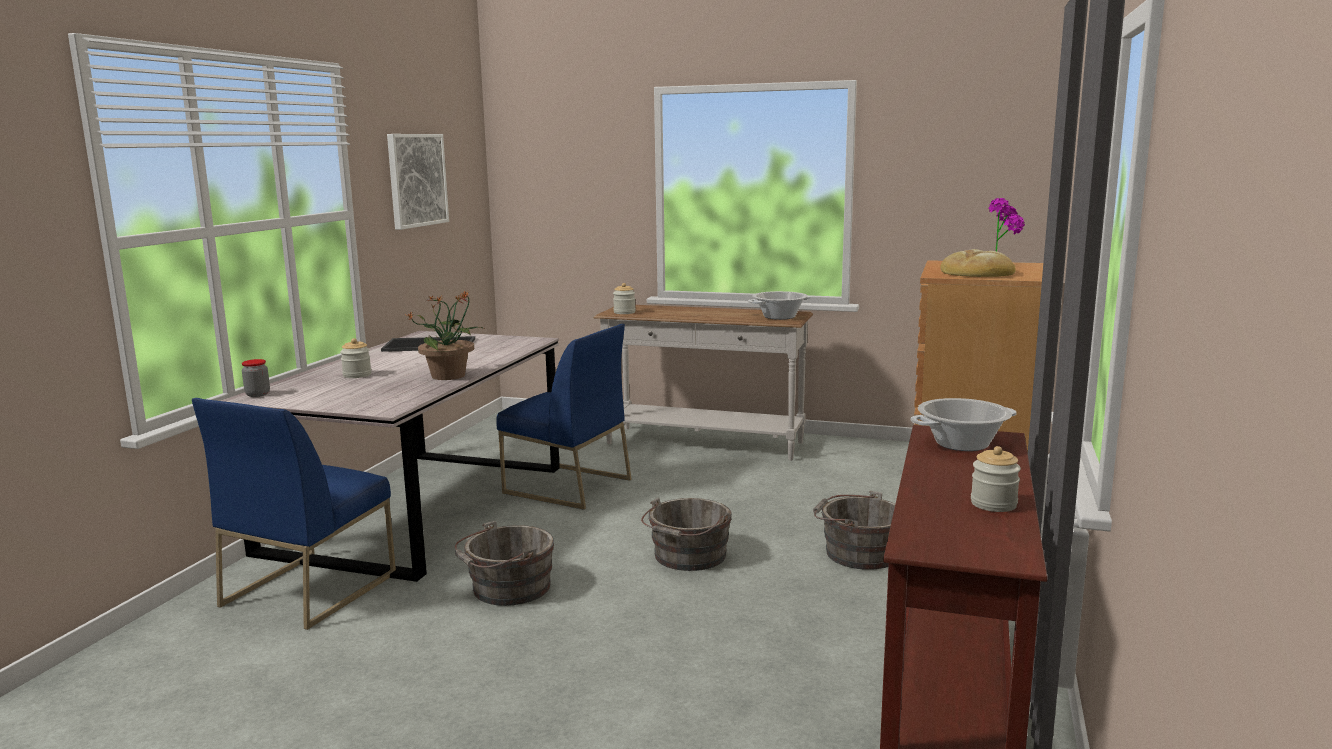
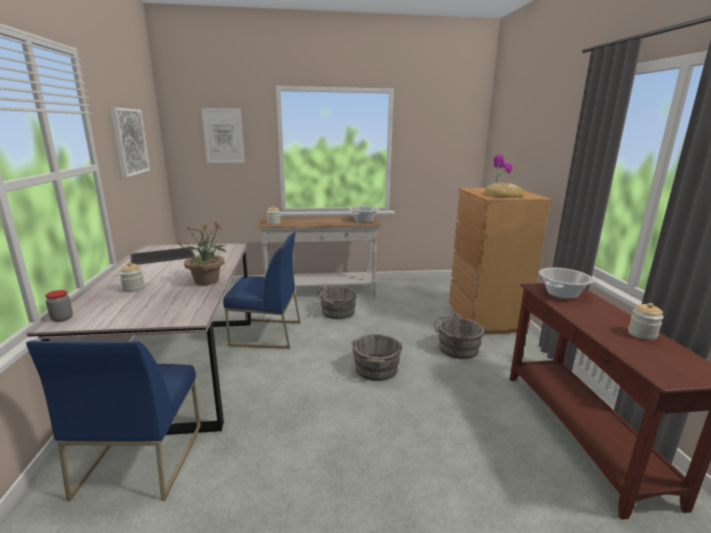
camera: 25 degrees left, 5 degrees up
(507, 589) = (289, 421): grey bucket -> grey bucket (337, 313)
(573, 169) = (223, 136): none -> picture

